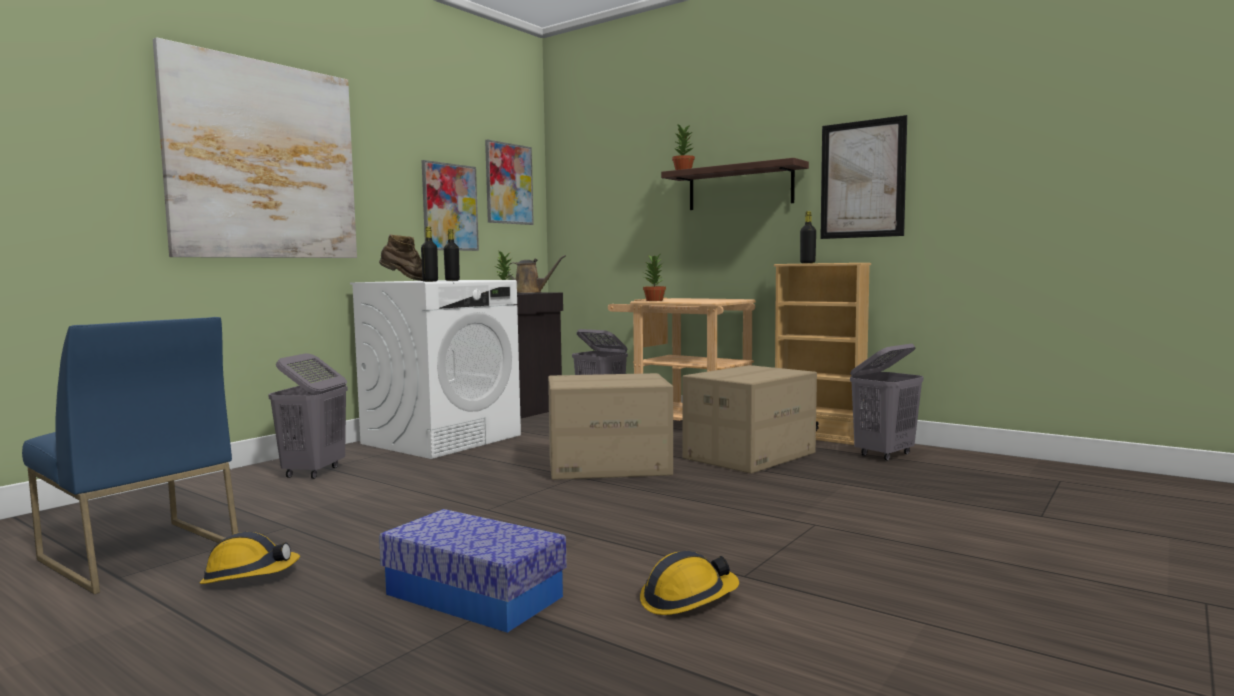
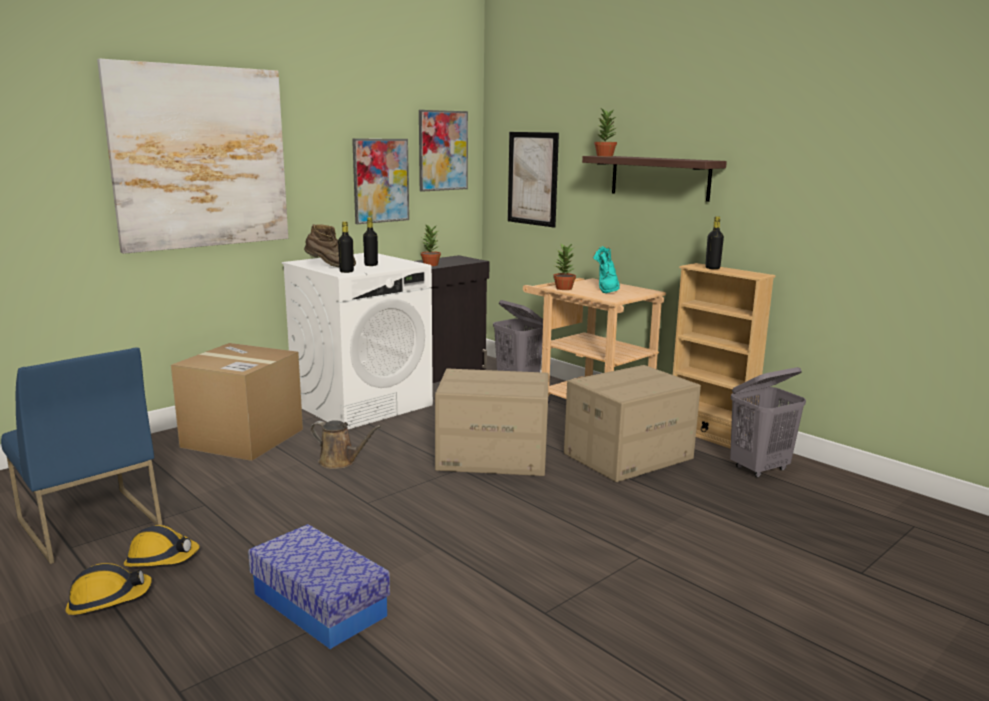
camera: 10 degrees right, 10 degrees up
(313, 472) = (243, 438): grey laundry basket -> cardboard box
(530, 292) = (459, 259): brown watering can -> brown watering can (340, 462)
(688, 599) = (485, 633): hard hat -> hard hat (108, 600)
(697, 299) = (606, 289): none -> turquoise boot
(862, 179) = (776, 187): picture -> picture (532, 178)

